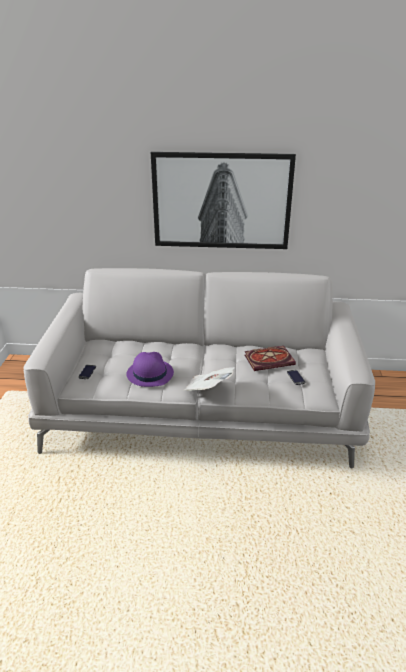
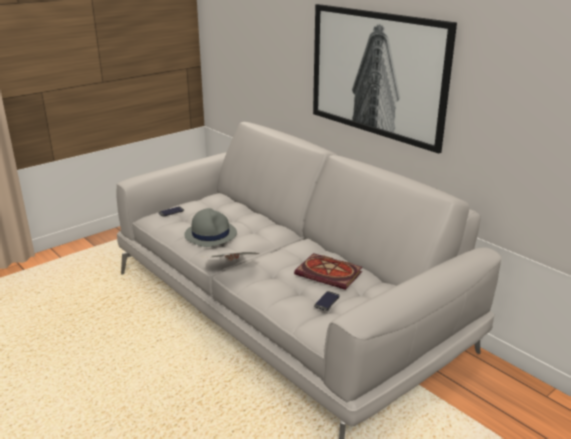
camera: 45 degrees right, 5 degrees down
(149, 373) = (210, 234): purple hat -> grey hat

